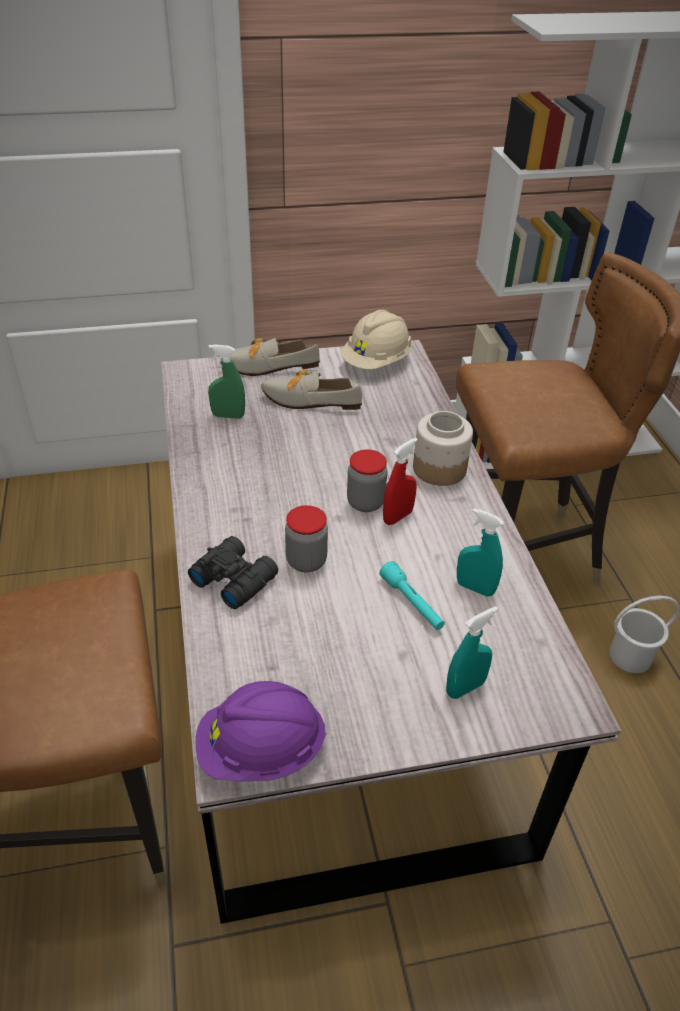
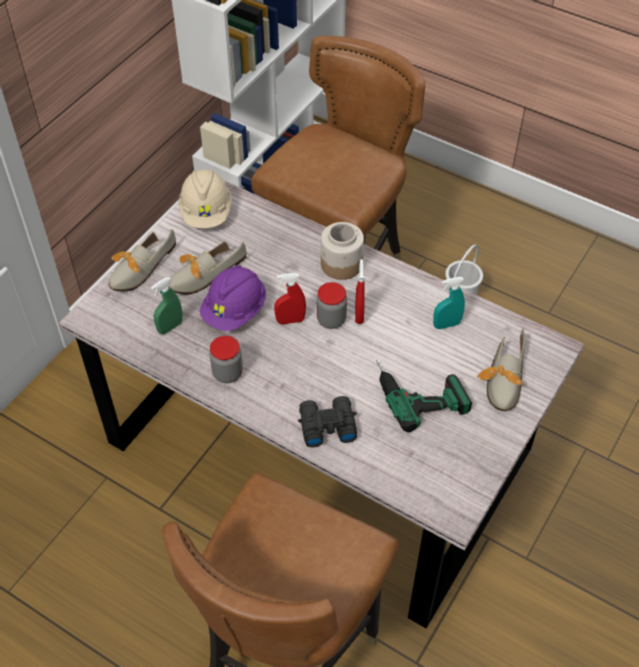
camera: 45 degrees left, 10 degrees up
(261, 751) = (460, 495): purple hard hat -> purple hard hat (235, 311)
(306, 561) = (348, 382): jar -> jar (227, 373)
(328, 477) = (290, 320): none -> red spray bottle
(361, 620) = (418, 390): none -> power drill
(412, 603) = (429, 359): turquoise flashlight -> none
(465, 688) = (504, 382): turquoise spray bottle -> shoe

